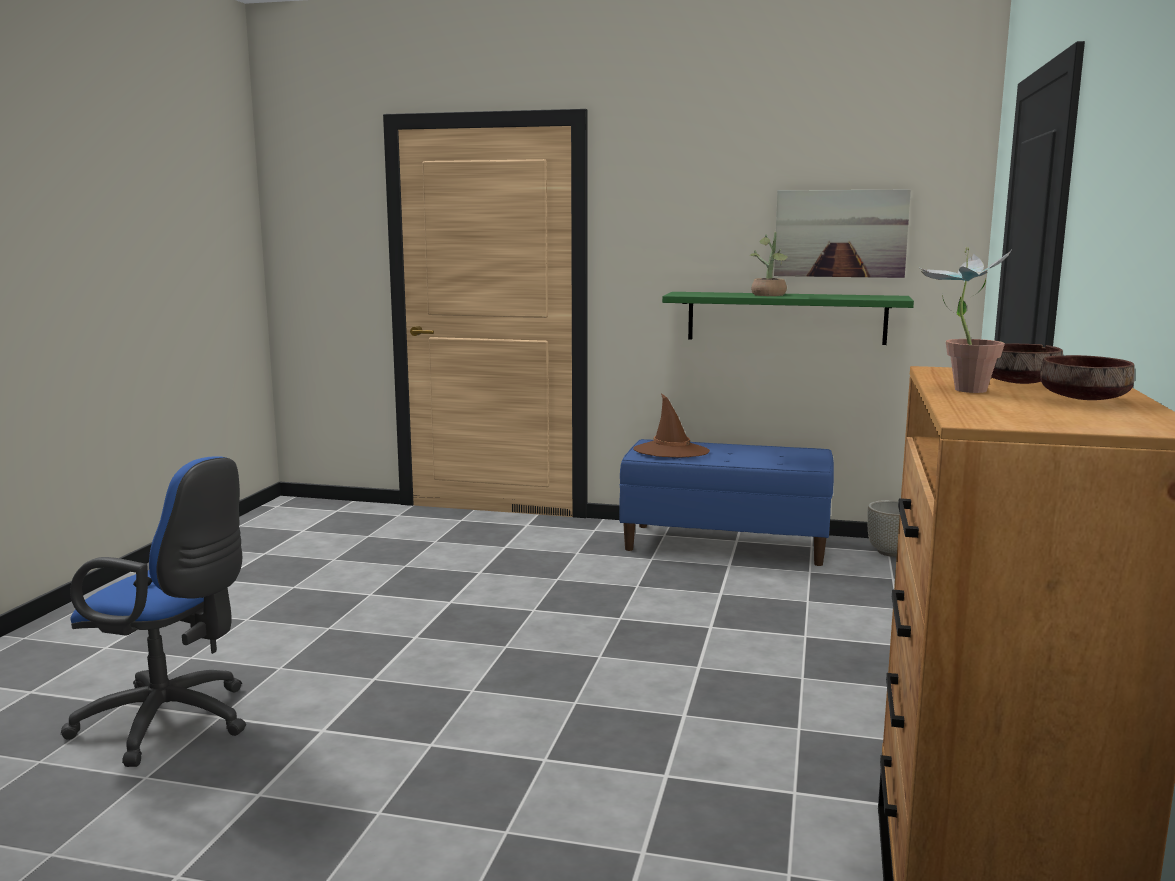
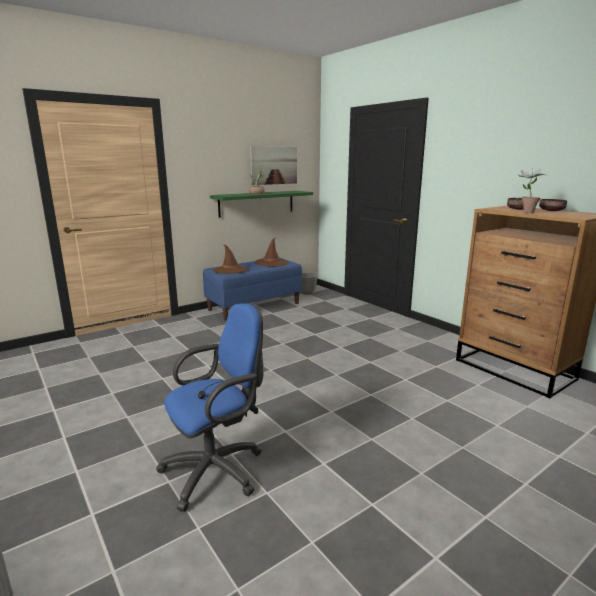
camera: 50 degrees left, 5 degrees up
(781, 455) = (271, 263): none -> brown hat

